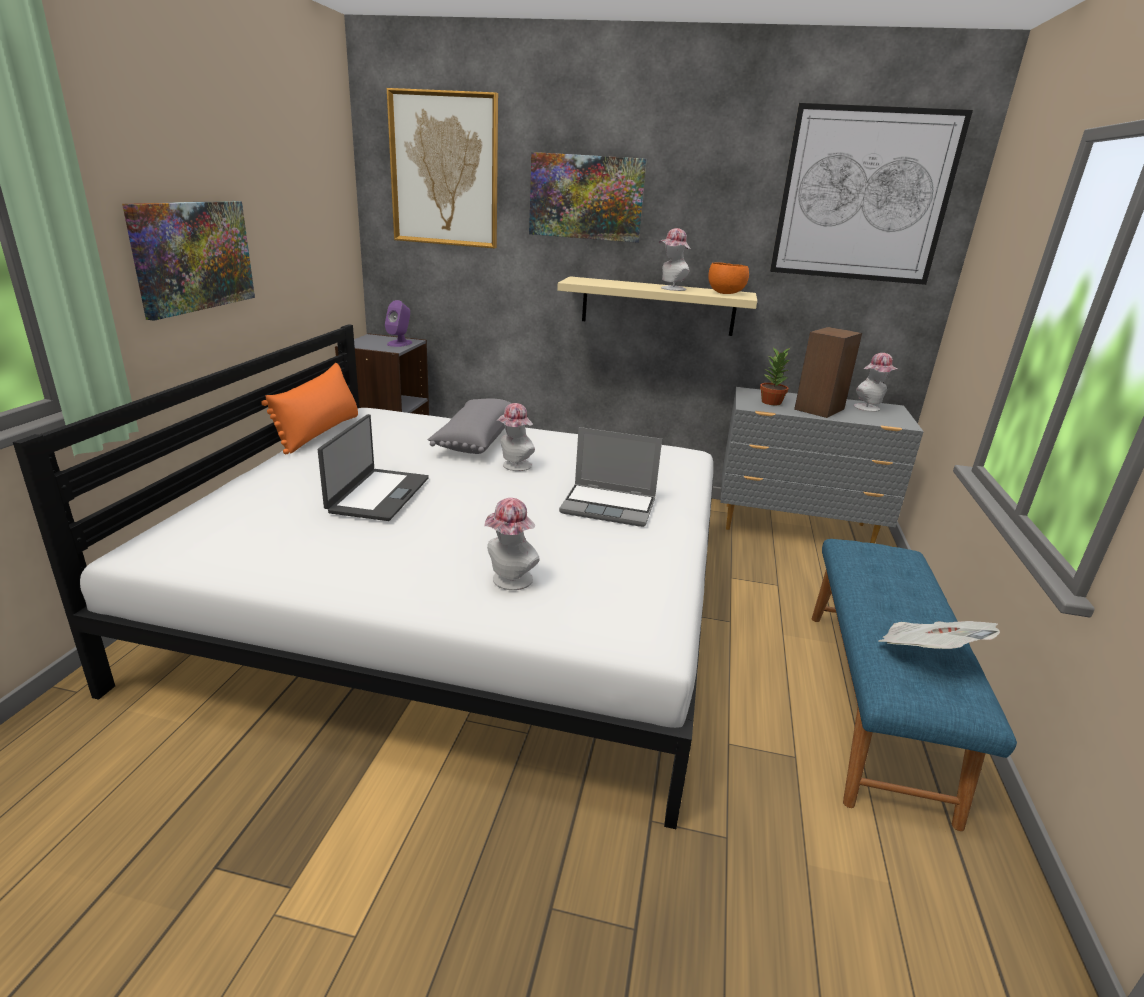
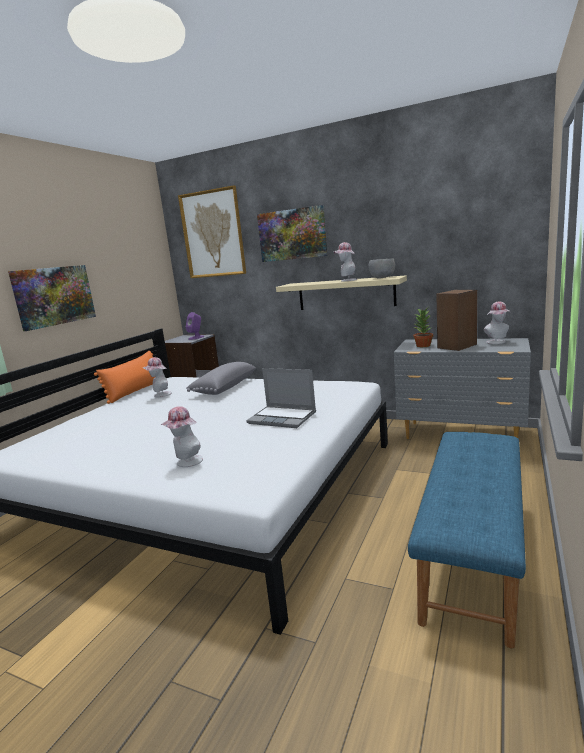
camera: 15 degrees right, 10 degrees down
(378, 494) = (143, 420): laptop -> none
(514, 466) = (237, 400): hat -> hat (160, 395)
(724, 293) = (381, 278): orange bowl -> grey bowl
(863, 196) = (465, 200): picture -> none
(927, 654) = (474, 502): newspaper -> none

